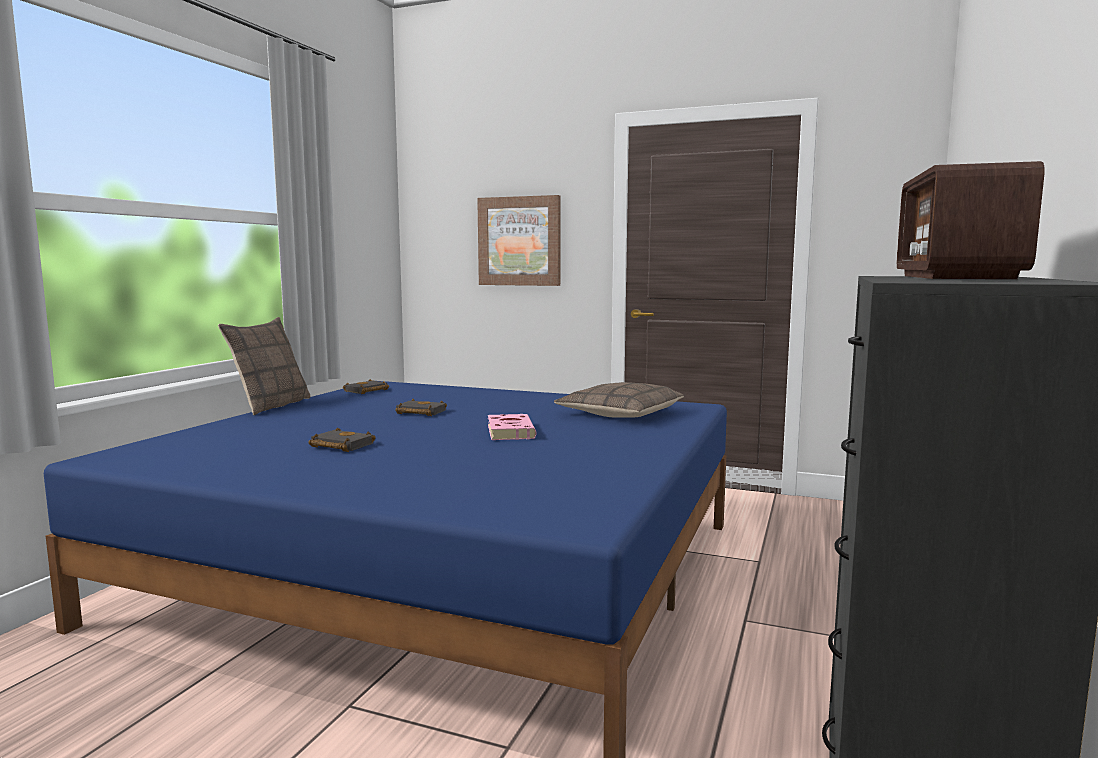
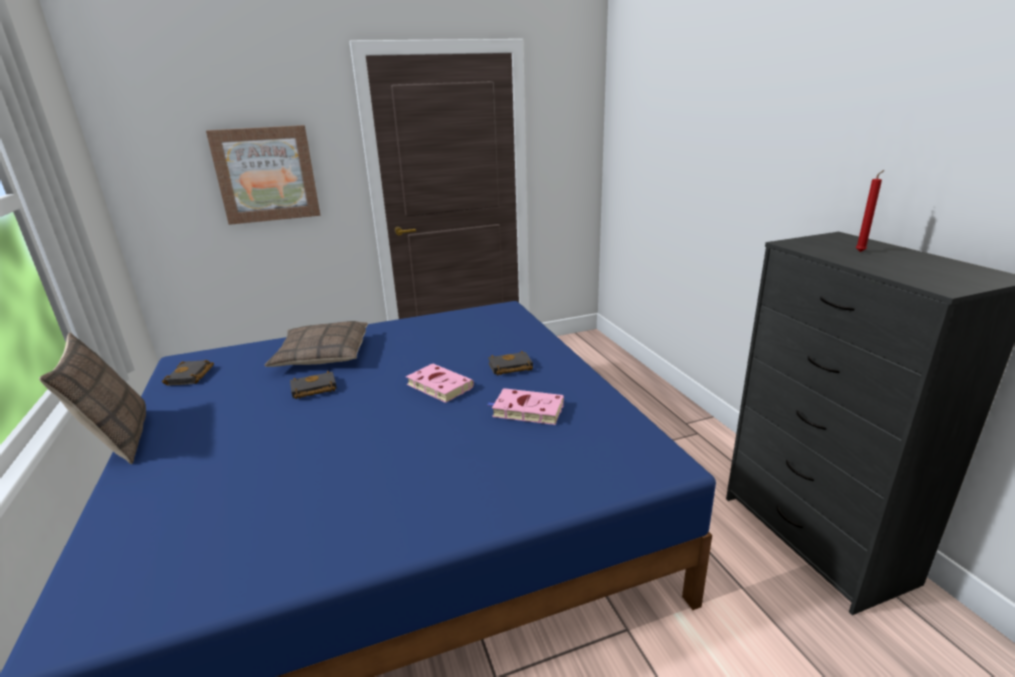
camera: 40 degrees left, 15 degrees up
(339, 446) = (331, 467): black book -> black book (509, 368)
(545, 461) = (526, 410): none -> pink book
(619, 413) = (472, 333): pillow -> pillow (322, 355)
(955, 277) = (861, 251): radio -> red candle

